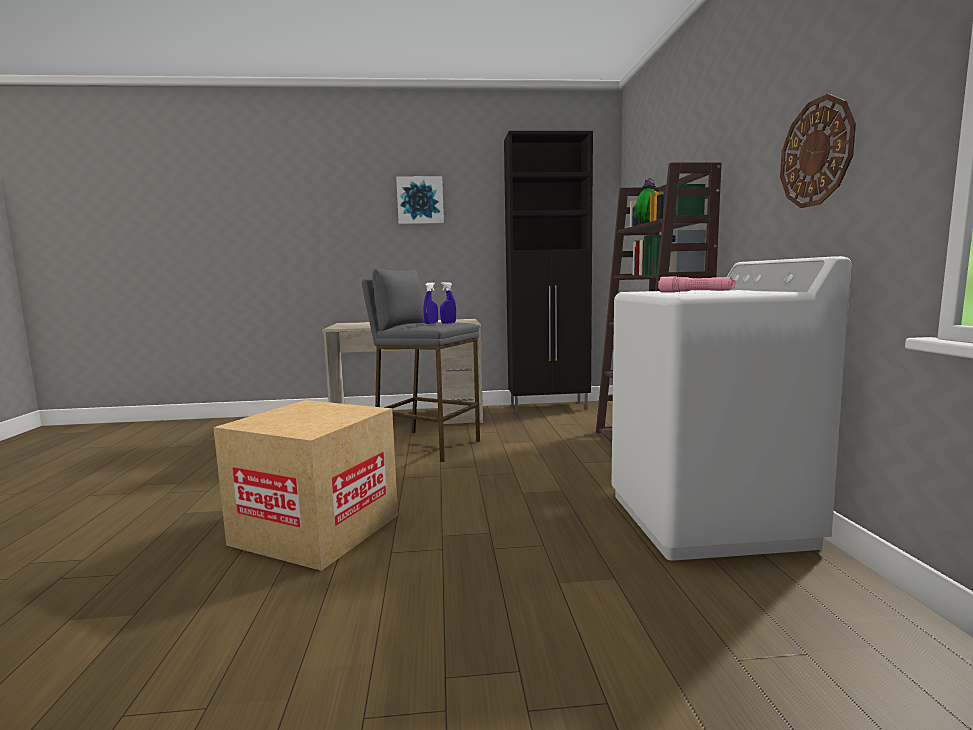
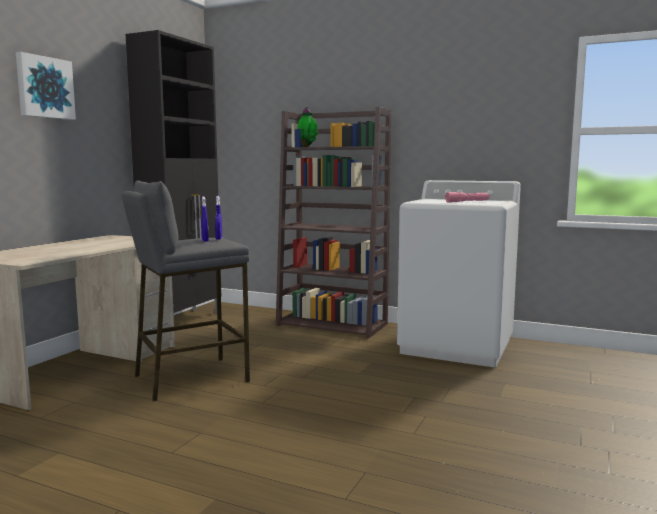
camera: 60 degrees left, 0 degrees up
(316, 529) = (334, 456): cardboard box -> none
(816, 153) = (479, 121): wall clock -> none

